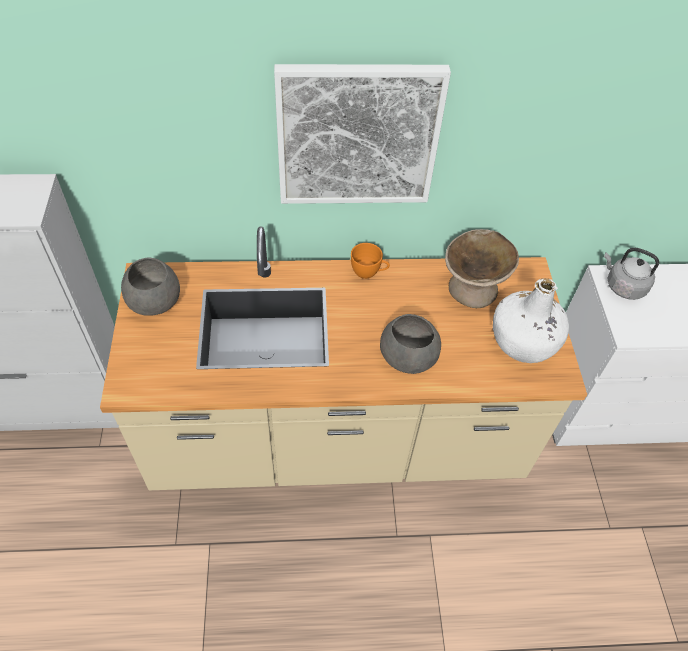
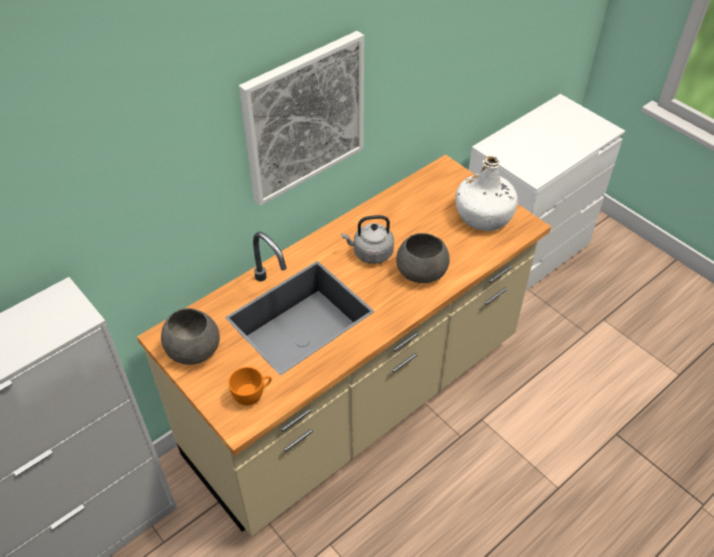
camera: 35 degrees left, 5 degrees down
(369, 273) = (338, 232): orange cup -> orange cup (252, 395)
(473, 289) = (420, 202): beige bowl -> none
(623, 286) = (505, 148): grey kettle -> grey kettle (370, 253)

